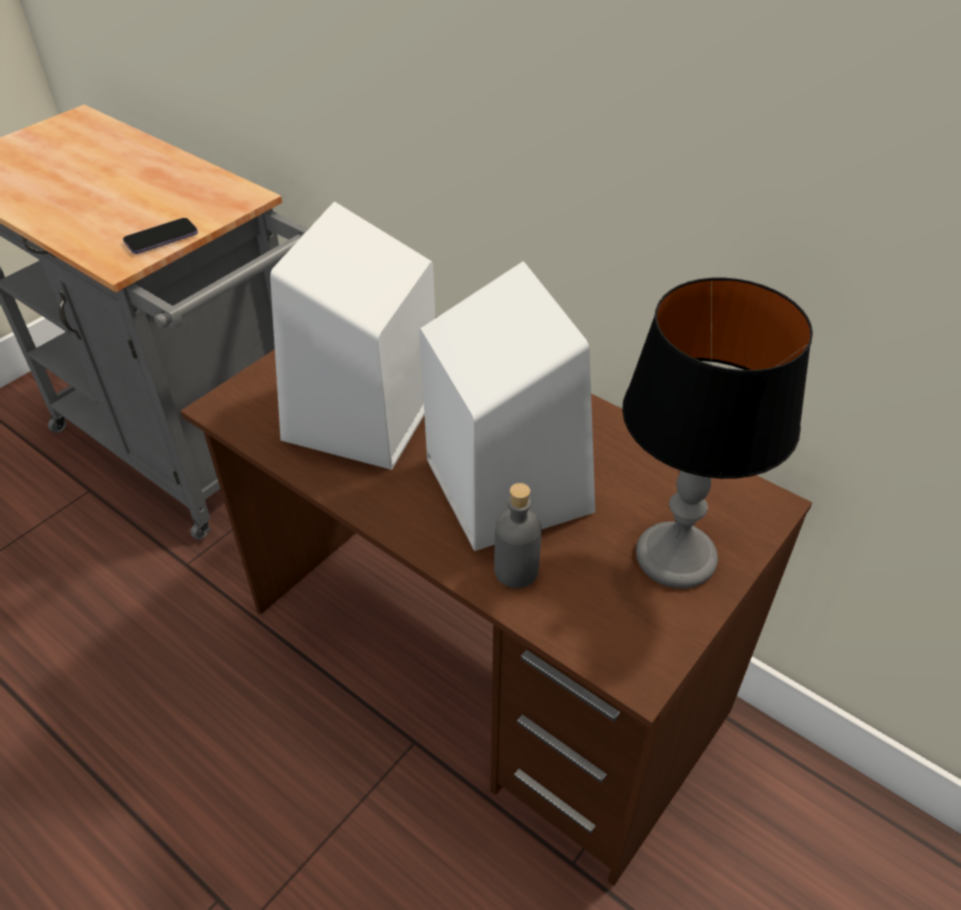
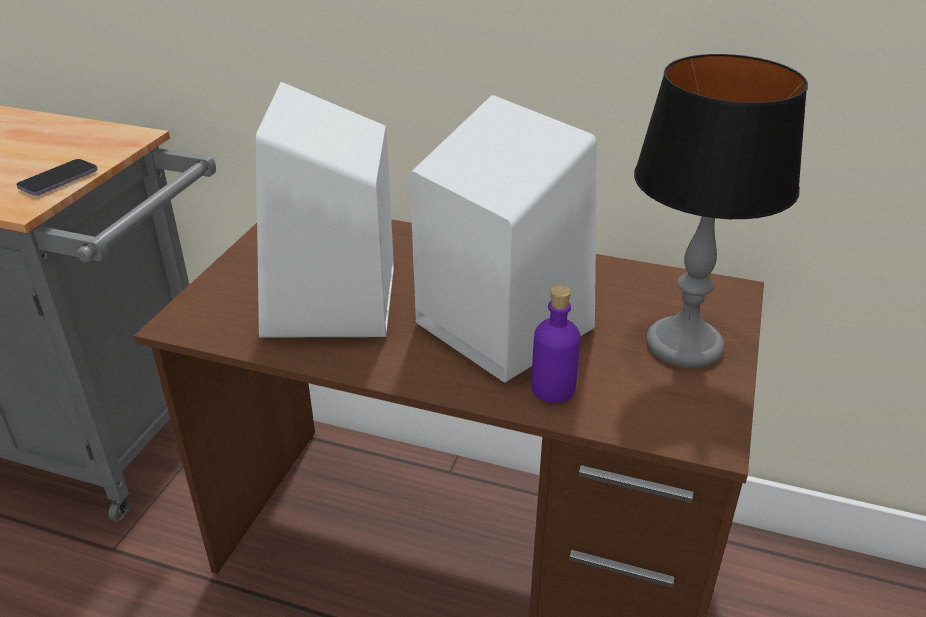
camera: 20 degrees left, 10 degrees down
(516, 570) = (553, 388): grey bottle -> purple bottle

